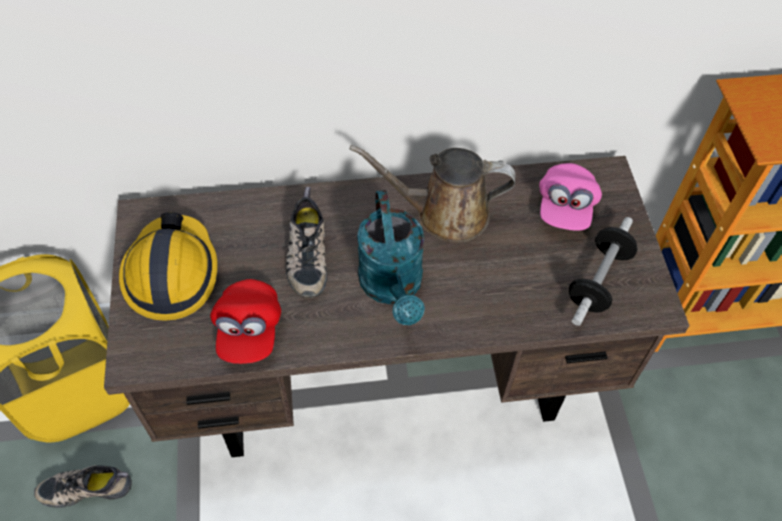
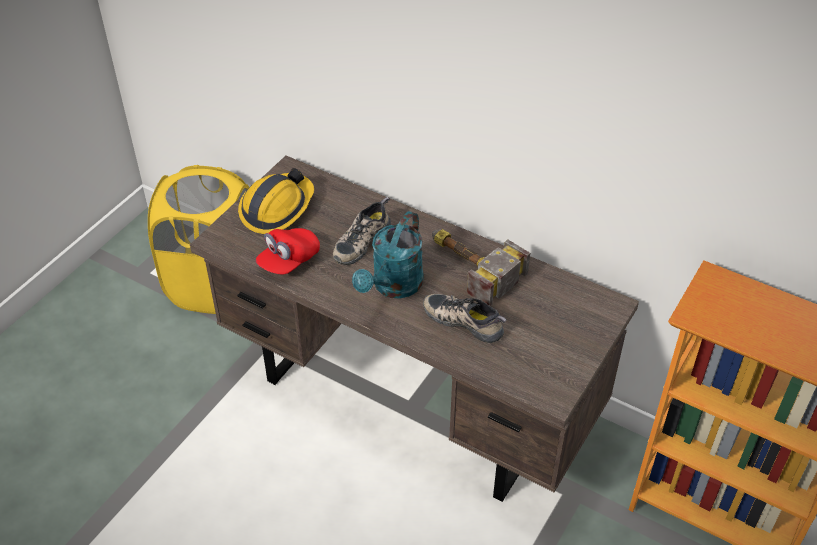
camera: 40 degrees right, 10 degrees down
(87, 487) = (173, 343): shoe -> shoe (465, 320)
(444, 214) = (469, 266): brown watering can -> hammer
(565, 208) = (556, 307): pink cap -> none
(598, 280) = (530, 359): dumbbell -> none

